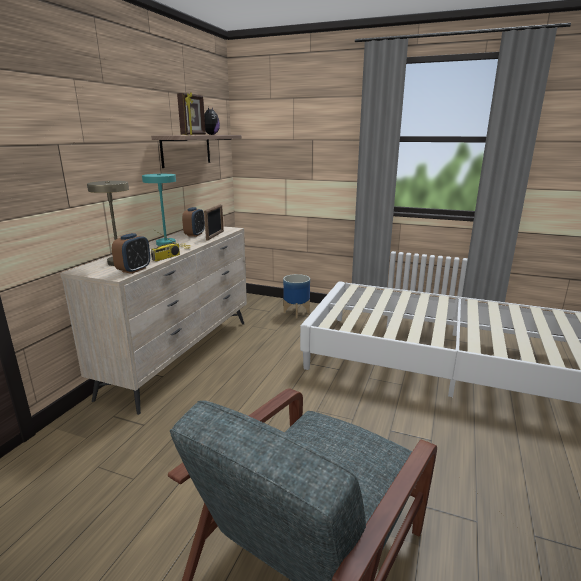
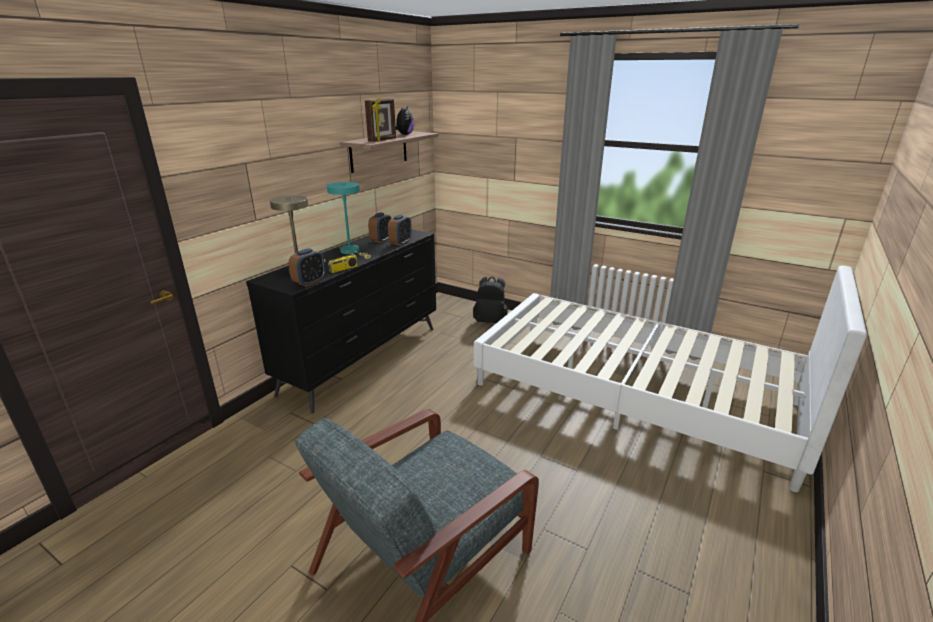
camera: 10 degrees right, 5 degrees up
(182, 355) = (364, 359): beige dresser -> black dresser
(215, 235) = (400, 242): picture frame -> alarm clock
(296, 312) = (490, 321): planter -> black backpack

